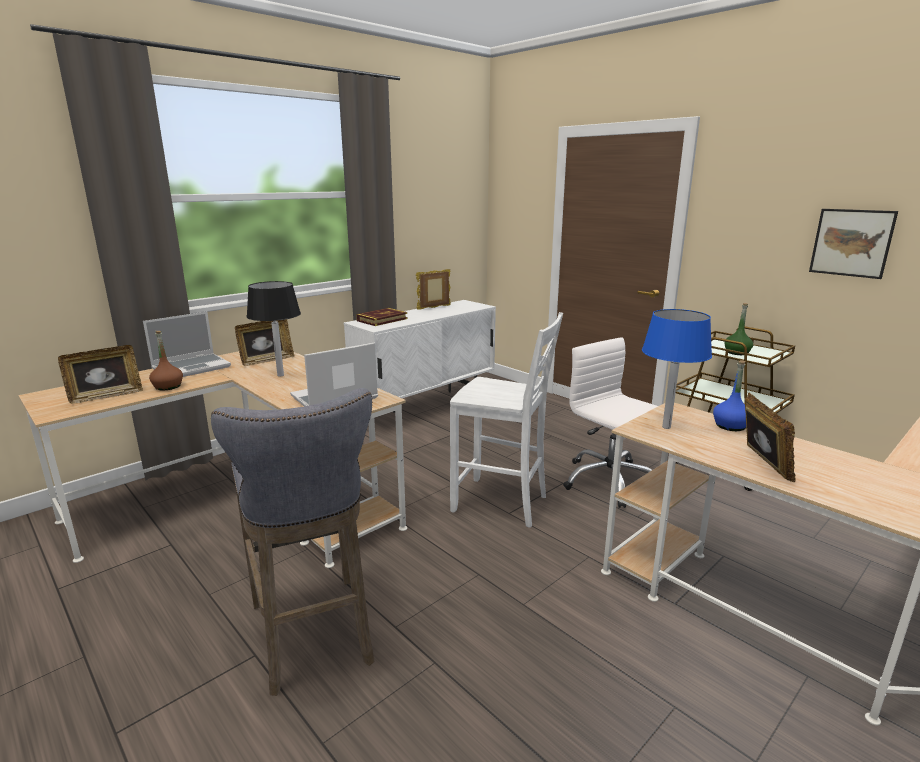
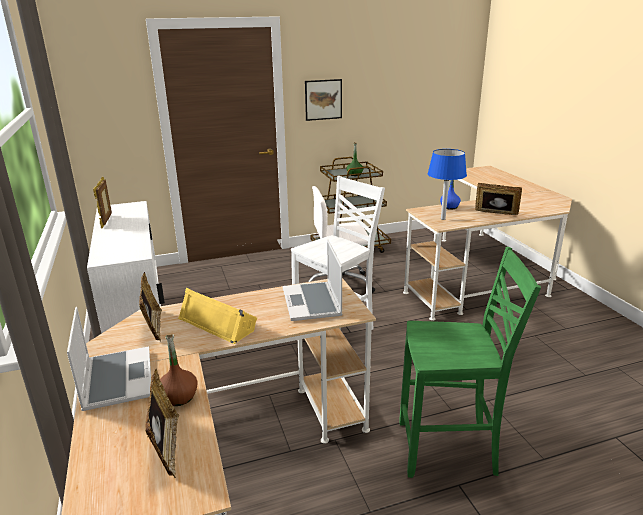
camera: 65 degrees left, 5 degrees up
(280, 375) = (218, 323): black table lamp -> yellow speaker
(314, 637) = (449, 450): grey stool -> green chair
(382, 320) = (112, 248): book -> none
(851, 243) = (381, 95): picture -> picture (323, 99)

